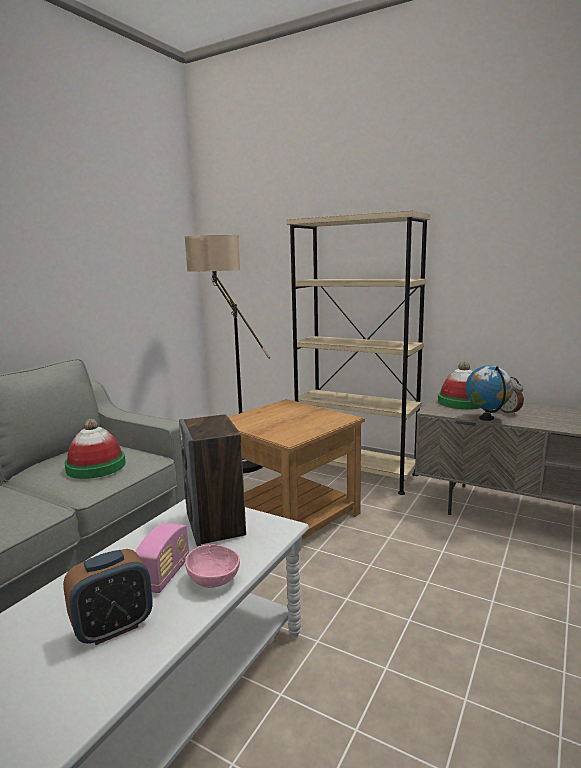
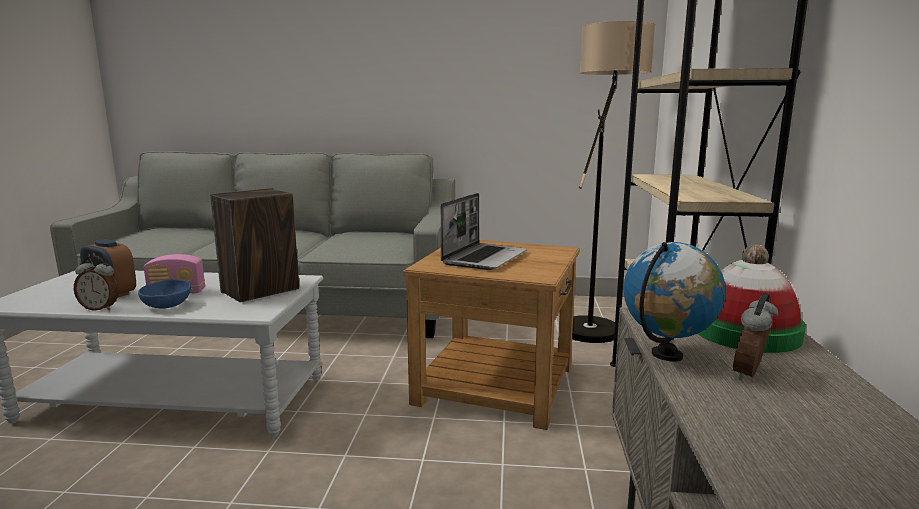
camera: 65 degrees right, 0 degrees up
(96, 466) = (360, 243): hat -> none
(175, 631) = (100, 308): none -> alarm clock
(214, 579) = (168, 306): pink bowl -> blue bowl
(286, 422) = (484, 258): none -> laptop

